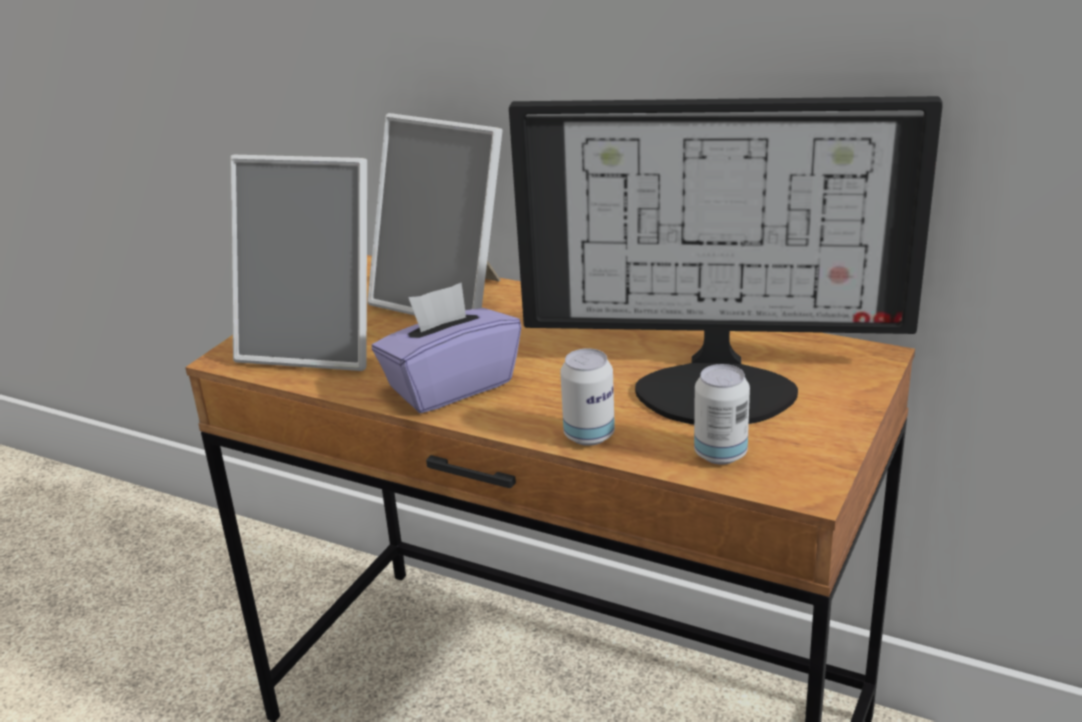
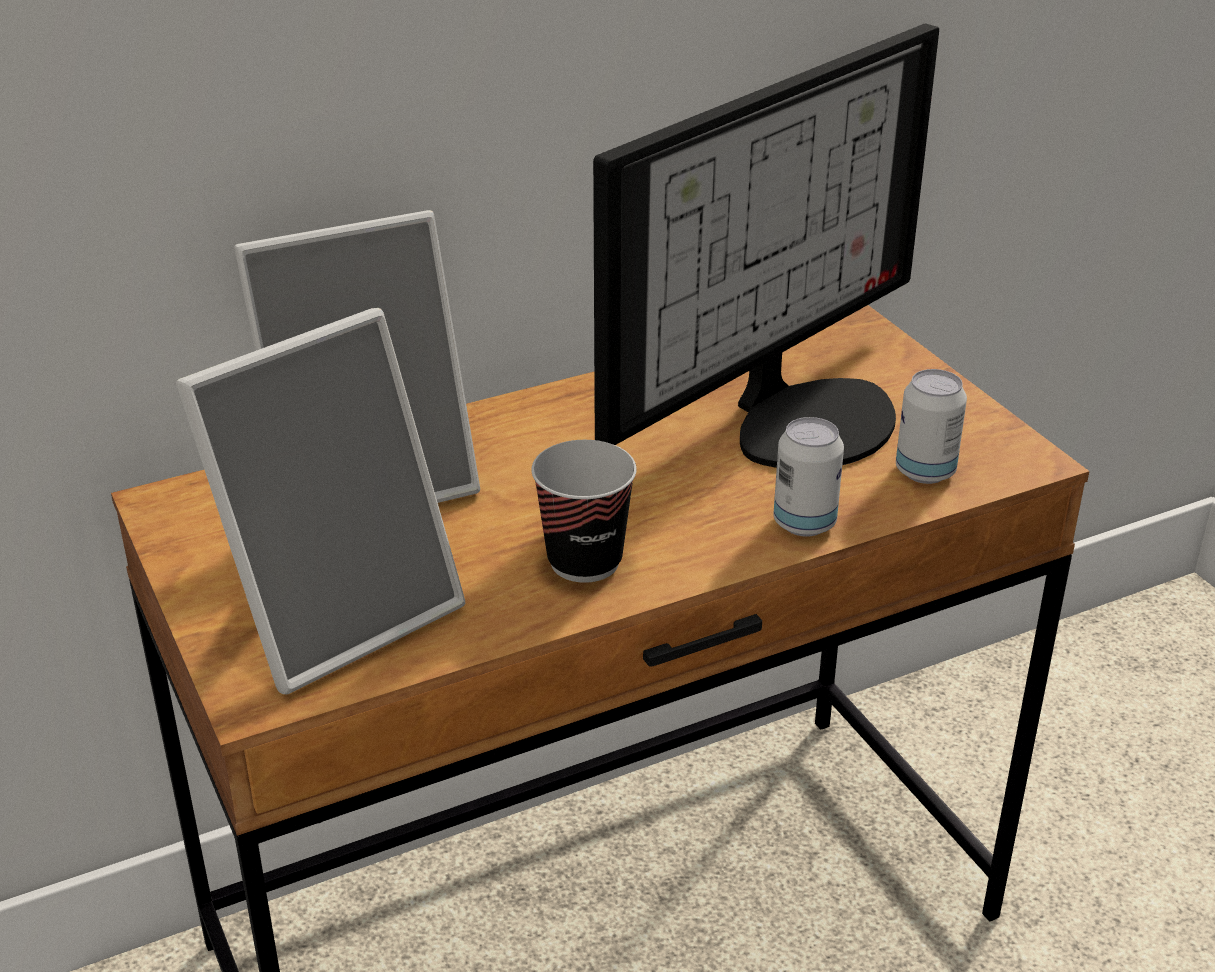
camera: 55 degrees left, 5 degrees up
(450, 386) = (584, 561): purple tissue box -> cup

